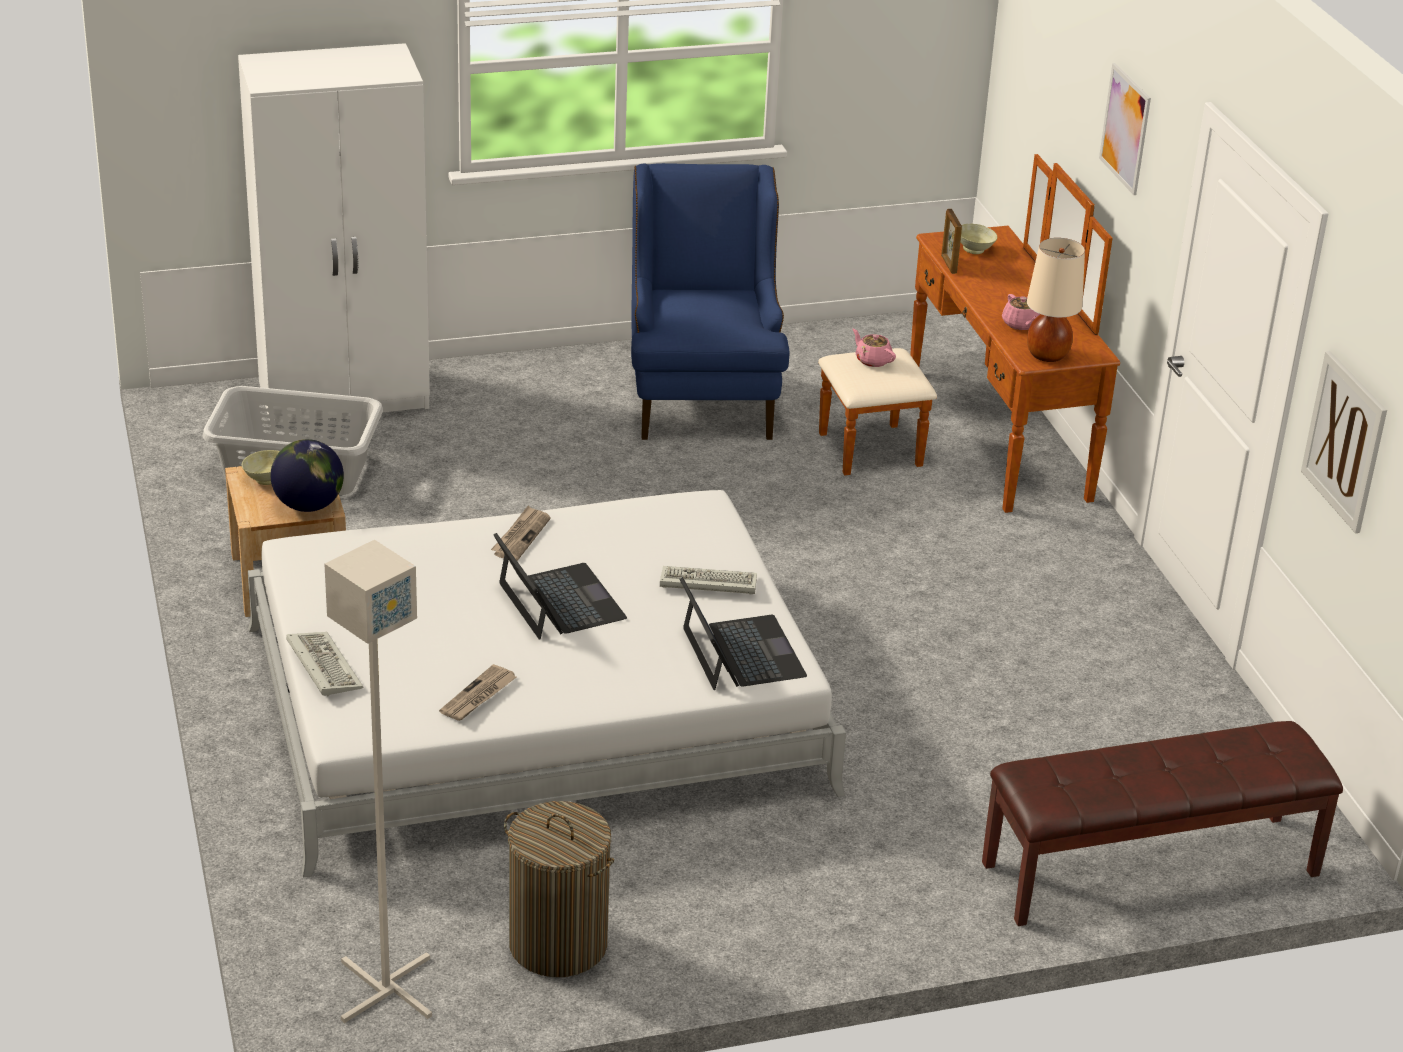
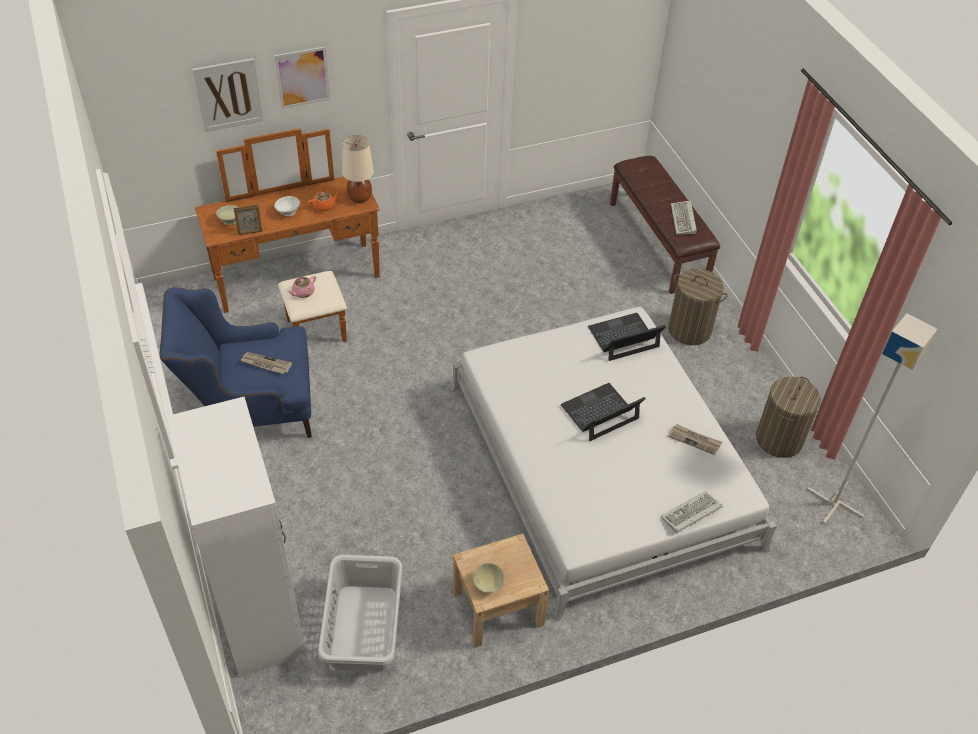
camera: 95 degrees left, 15 degrees up
(309, 505) = (515, 554): globe -> none
(521, 536) = (535, 437): newspaper -> newspaper (265, 364)
(705, 584) = (565, 353): keyboard -> keyboard (684, 220)
(872, 872) = (689, 330): none -> laundry basket
(1001, 294) = (288, 212): none -> white bowl
(1020, 324) = (324, 206): pink teapot -> orange teapot
(1345, 441) = (563, 63): picture -> picture (228, 94)

